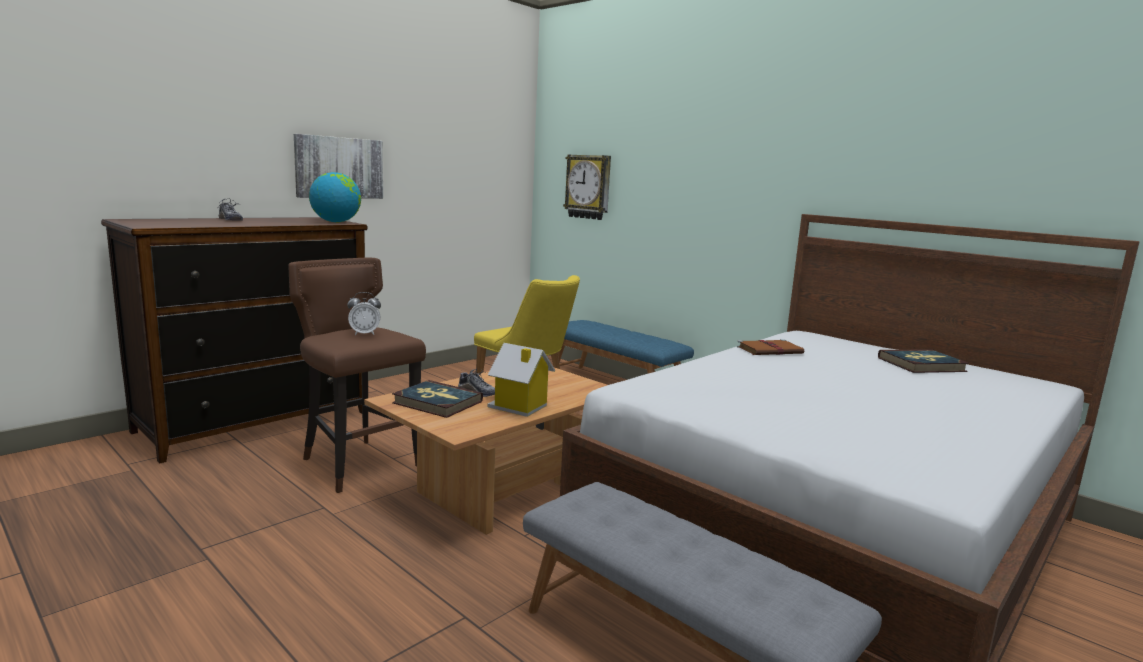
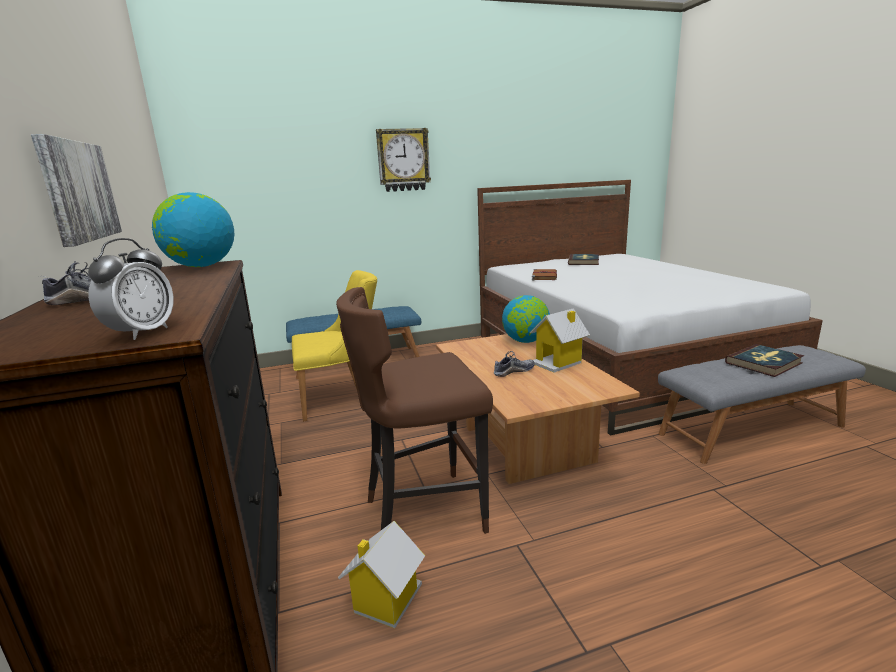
camera: 60 degrees left, 5 degrees up
(252, 470) = (386, 600): none -> toy house
(364, 334) = (424, 368): alarm clock -> alarm clock (142, 333)
(437, 402) = (534, 388): book -> book (764, 363)
(578, 390) = (525, 341): none -> globe
(588, 187) = (260, 190): wall clock -> wall clock (403, 160)

